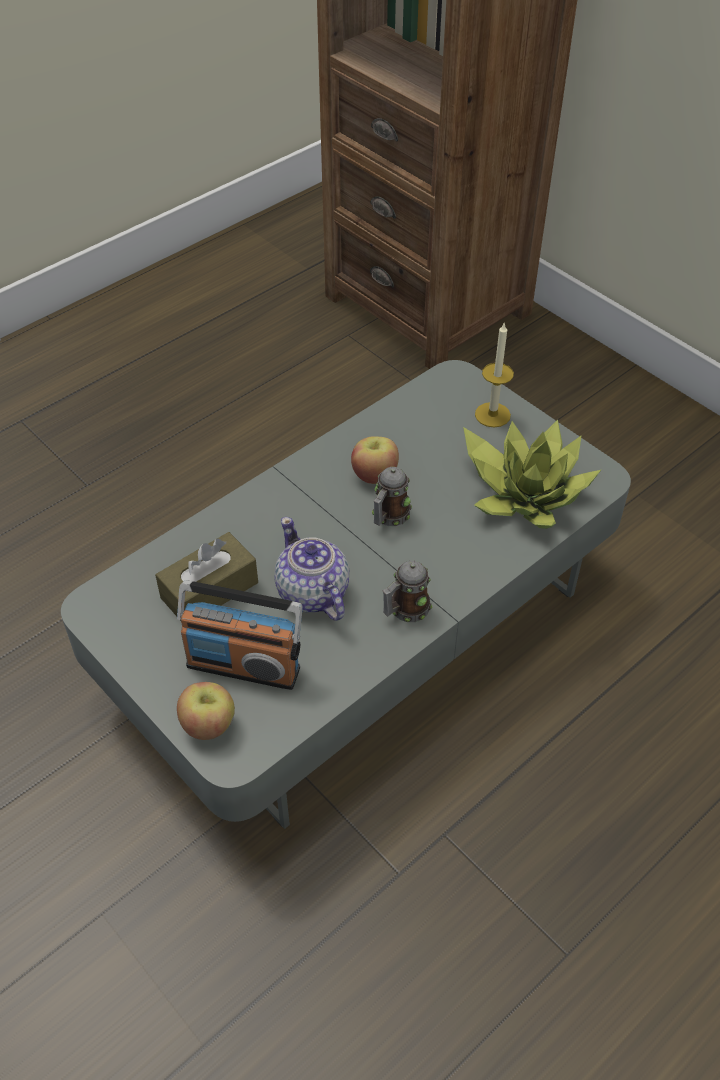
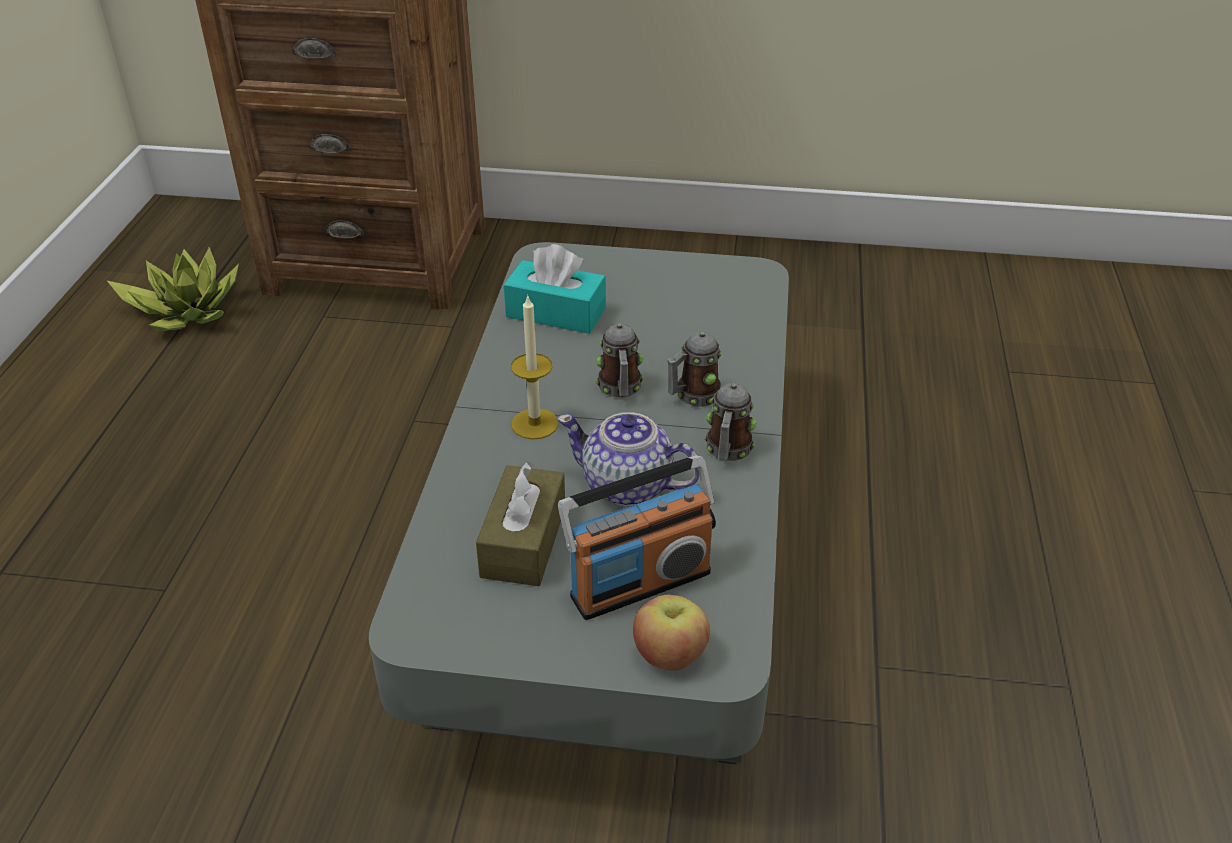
camera: 40 degrees left, 10 degrees down
(374, 474) = (565, 364): apple -> none
(413, 429) = (556, 313): none -> turquoise tissue box
(432, 552) = (693, 396): none -> mug
(492, 415) = (612, 270): candle -> candle (534, 424)
(525, 491) = (711, 312): potted plant -> potted plant (187, 310)

